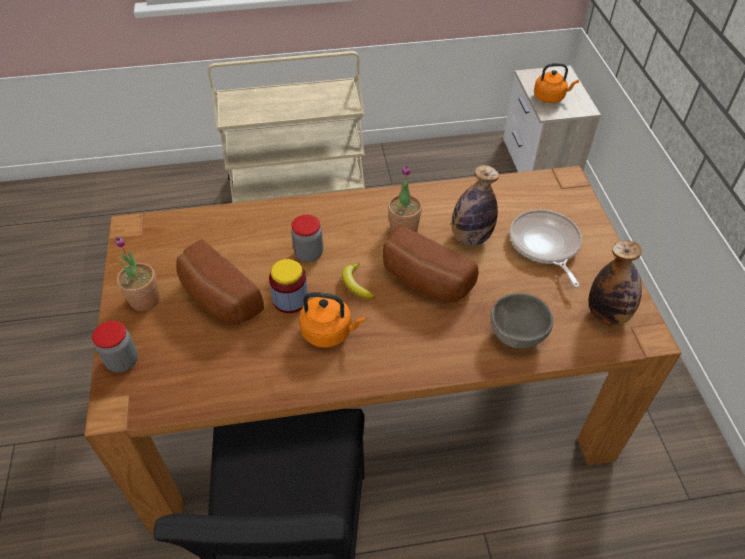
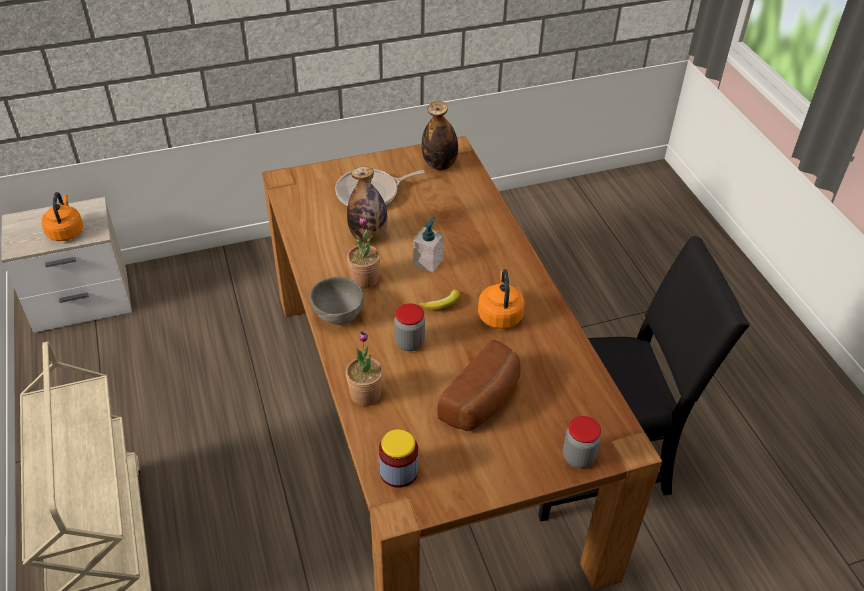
camera: 100 degrees left, 5 degrees down
(145, 299) = (500, 462): potted plant -> potted plant (365, 394)
(290, 299) = (470, 346): jar -> jar (398, 471)
(423, 281) = (428, 262): bread -> soap dispenser
(516, 334) = (471, 209): grey bowl -> grey bowl (337, 315)

